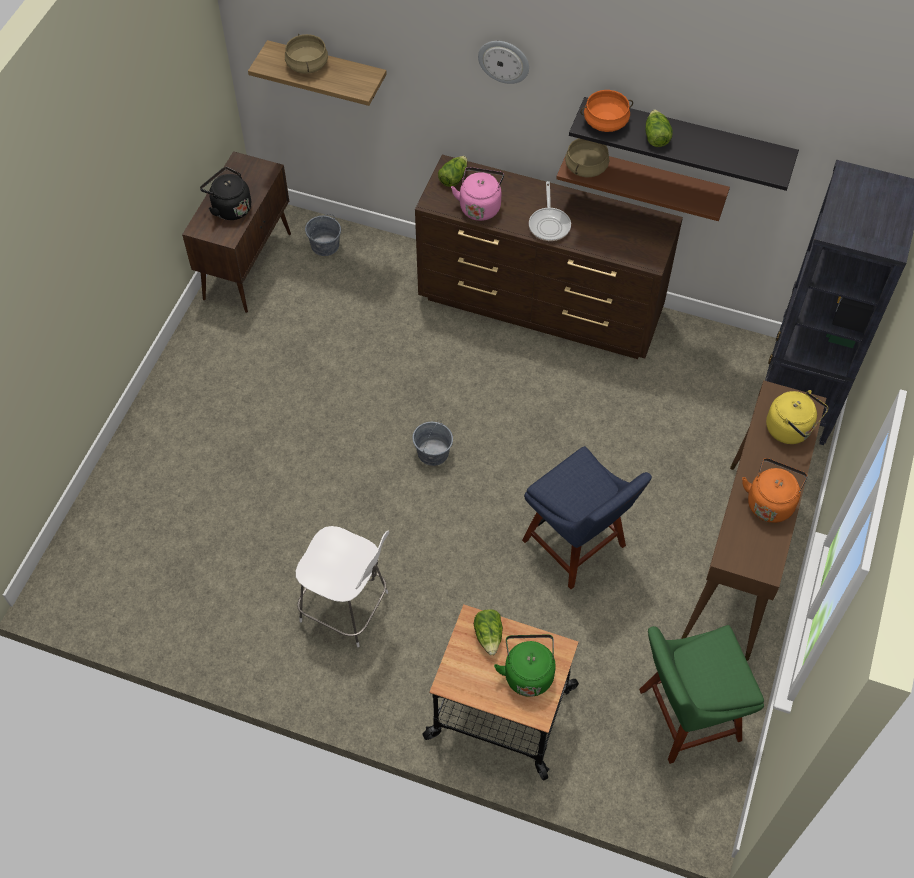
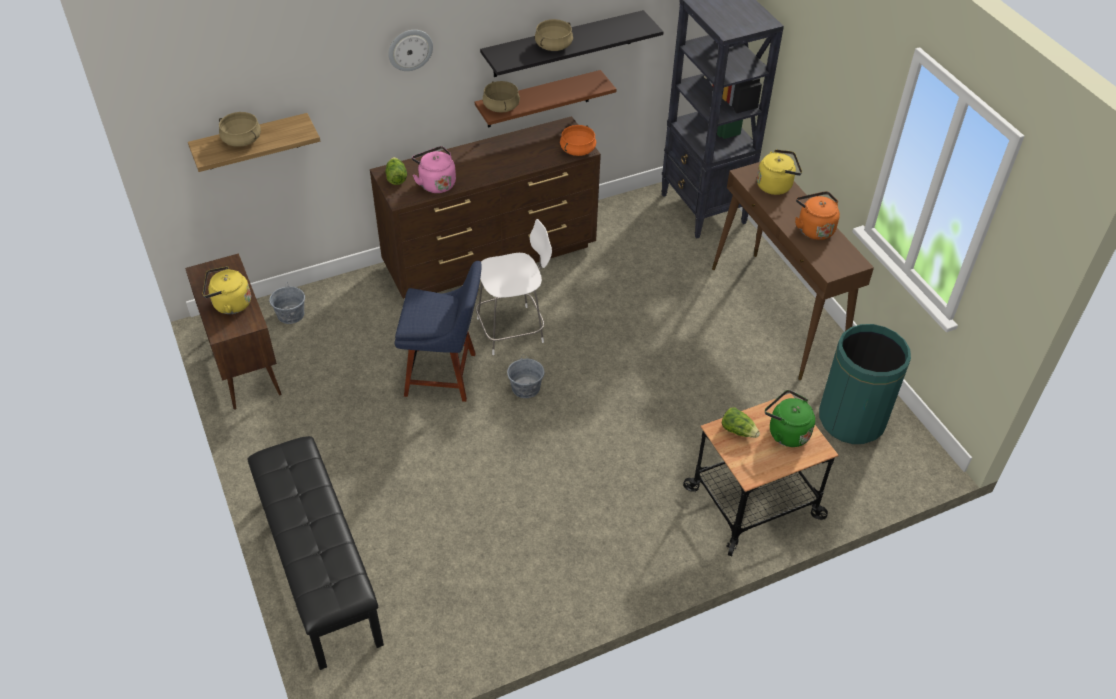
camera: 45 degrees left, 10 degrees down
(126, 479) = (319, 569): none -> black bench
(230, 208) = (229, 304): black kettle -> yellow kettle
(347, 608) = (584, 523): white chair -> white chair (513, 329)
(549, 224) = (495, 167): frying pan -> none
(577, 546) = (681, 375): blue chair -> blue chair (445, 375)
(605, 121) = (512, 54): orange cooking pot -> orange cooking pot (577, 149)
(655, 136) = (553, 46): lettuce -> beige cooking pot
(684, 716) = (851, 419): green chair -> green trash can

